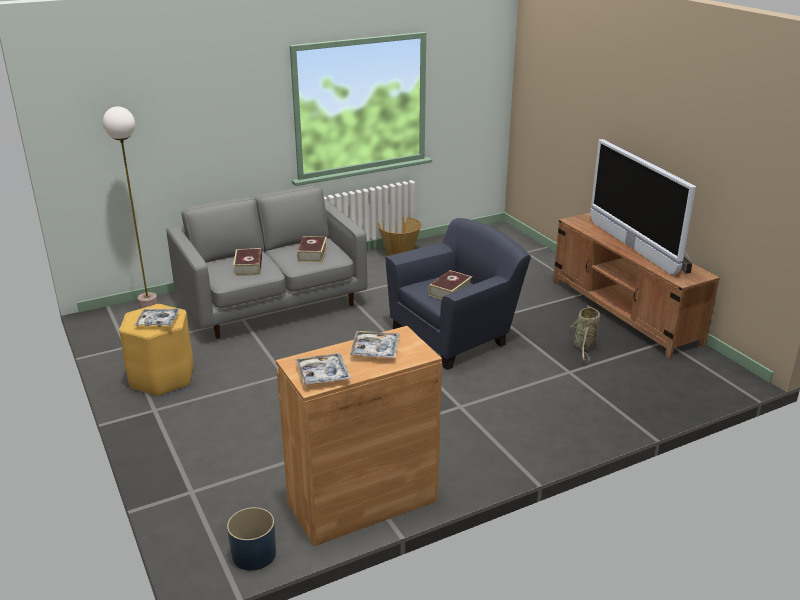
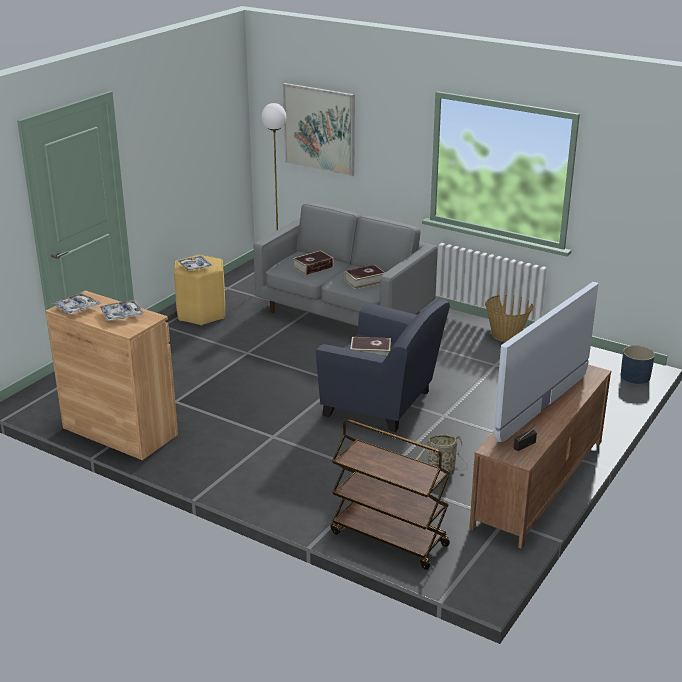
camera: 60 degrees right, 0 degrees up
(153, 126) = (319, 129): none -> picture
(254, 554) = (43, 411): blue planter -> blue planter (635, 376)
(664, 397) = (388, 539): none -> brown cart

